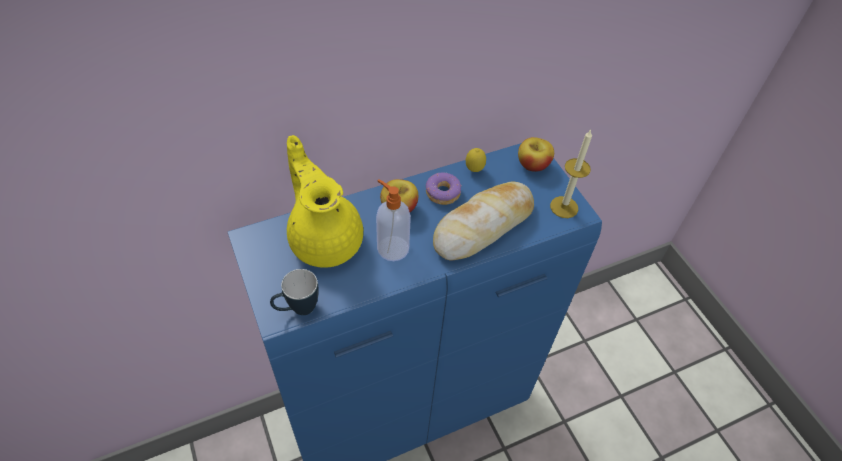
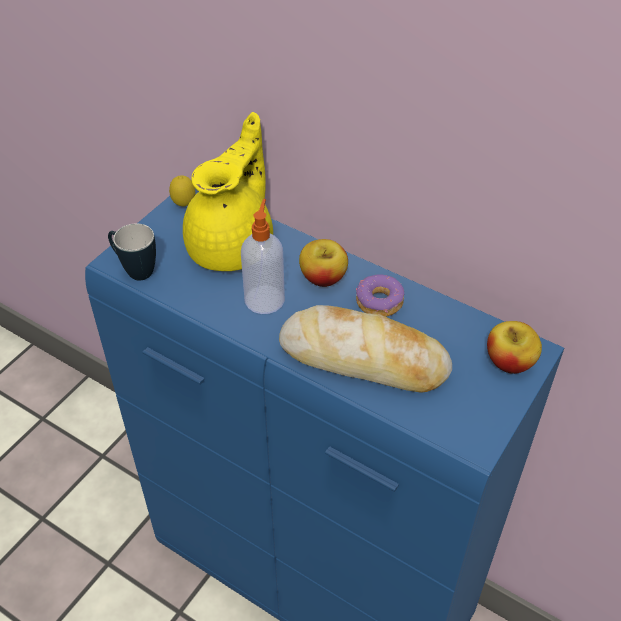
camera: 60 degrees right, 5 degrees down
(474, 170) = (442, 312): lemon -> lemon (184, 205)
(564, 207) = (470, 424): candle -> none

